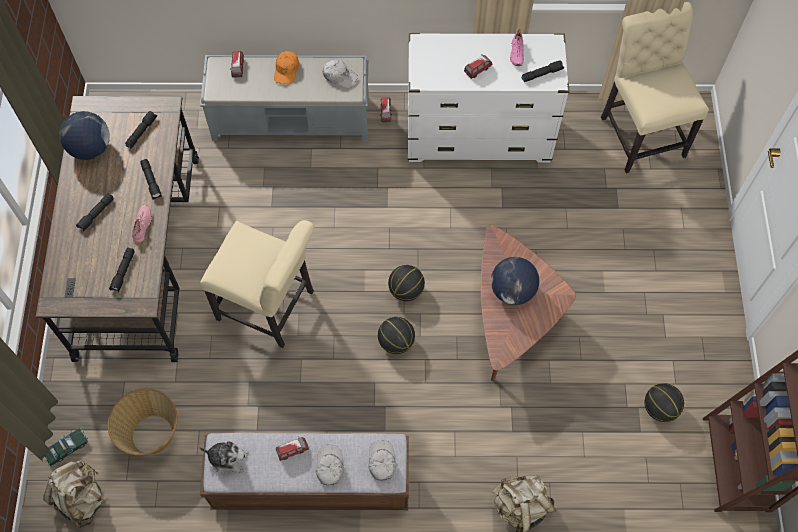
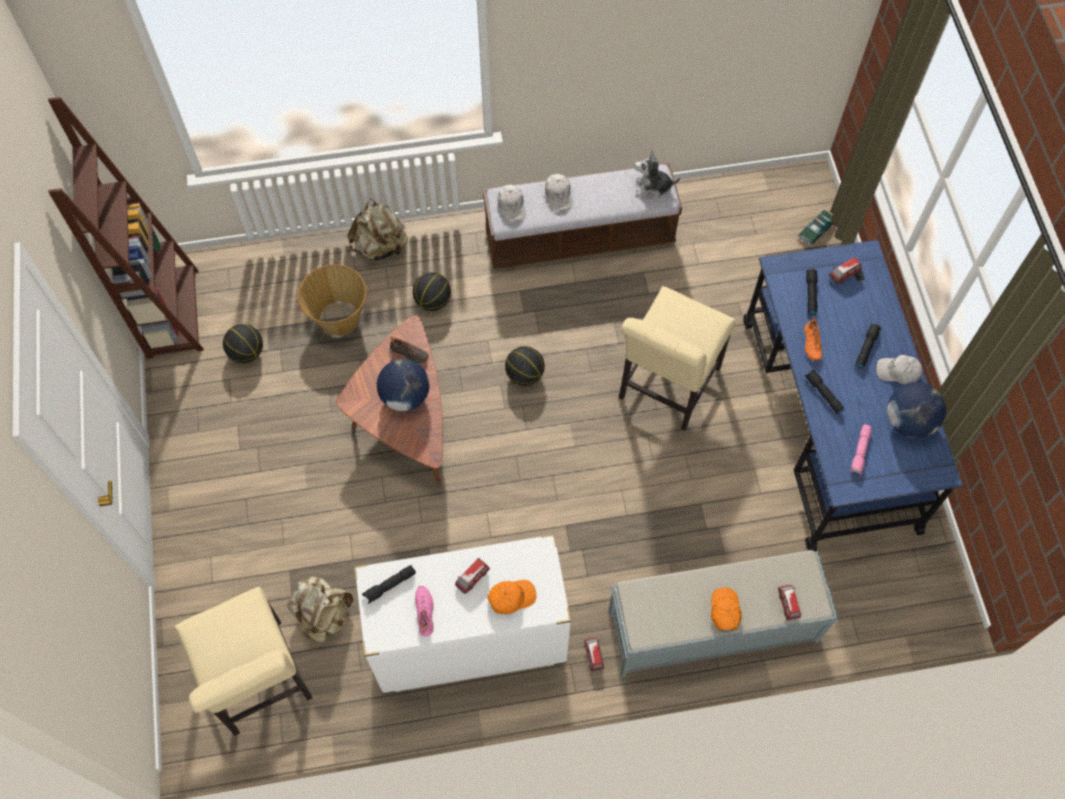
camera: 170 degrees right, 0 degrees up
(81, 498) = (784, 194): beige backpack -> beige backpack (323, 615)
(138, 255) = (828, 422): brown desk -> blue desk
(141, 131) = (860, 452): black flashlight -> pink flashlight
(143, 225) = (811, 344): pink shoe -> orange shoe
(152, 435) = (741, 253): basket -> basket (338, 317)
(271, 308) = (665, 388): beige chair -> beige chair turned 75 degrees counterclockwise
(292, 450) = (596, 203): toy car -> toy car (843, 275)
(339, 76) = (654, 614): white cap -> white cap (898, 372)
(406, 290) = (524, 430): basketball -> basketball (432, 301)
(450, 53) = (511, 597): none -> orange cap
(505, 331) = (409, 353): none -> black shoe

